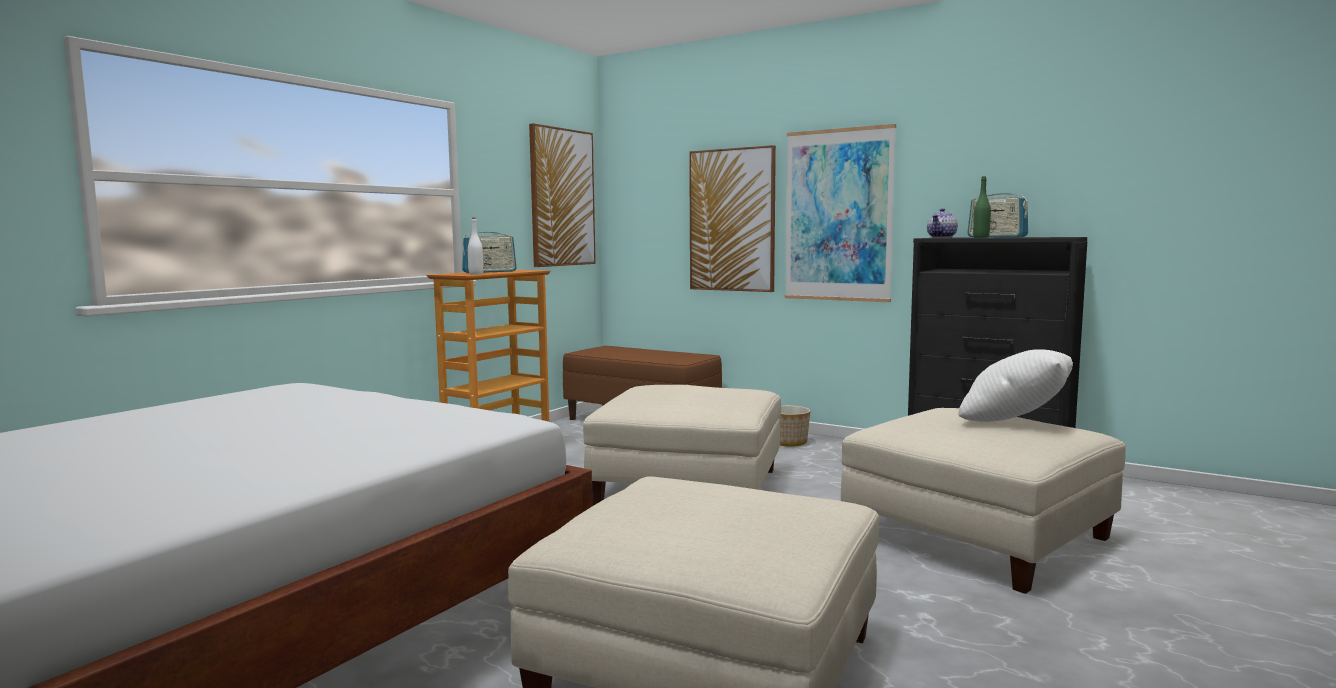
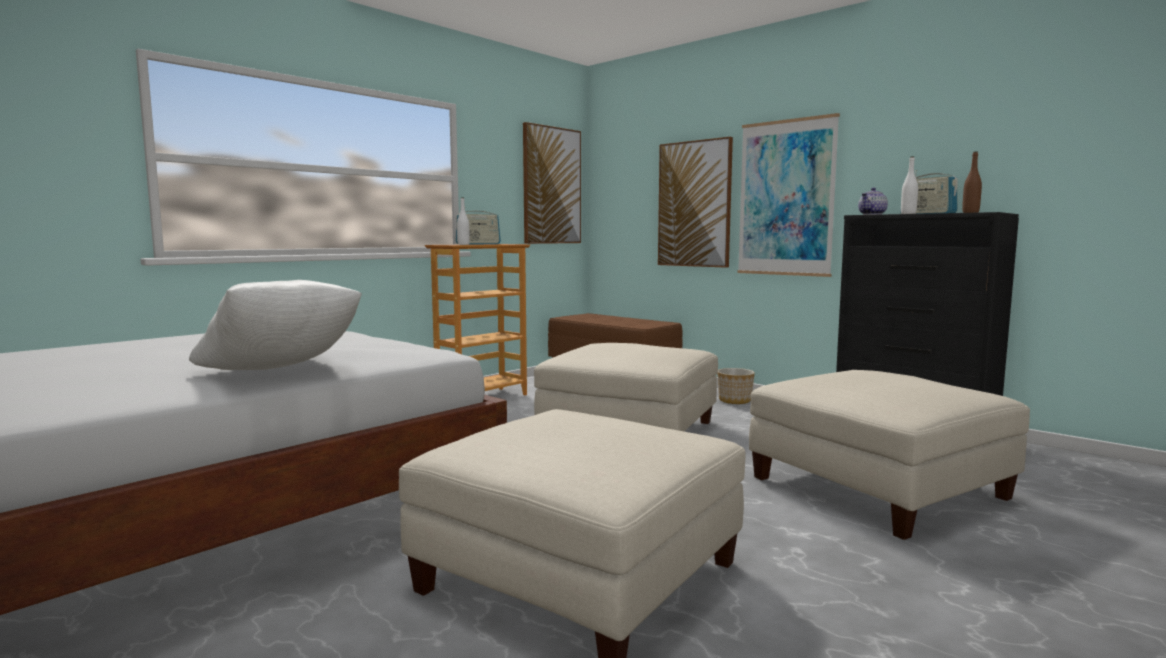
camera: 10 degrees right, 0 degrees up
(981, 237) = (908, 213): green bottle -> white bottle
(1015, 421) = (920, 382): white pillow -> white pillow (281, 372)
(1046, 237) = (970, 212): none -> brown bottle

